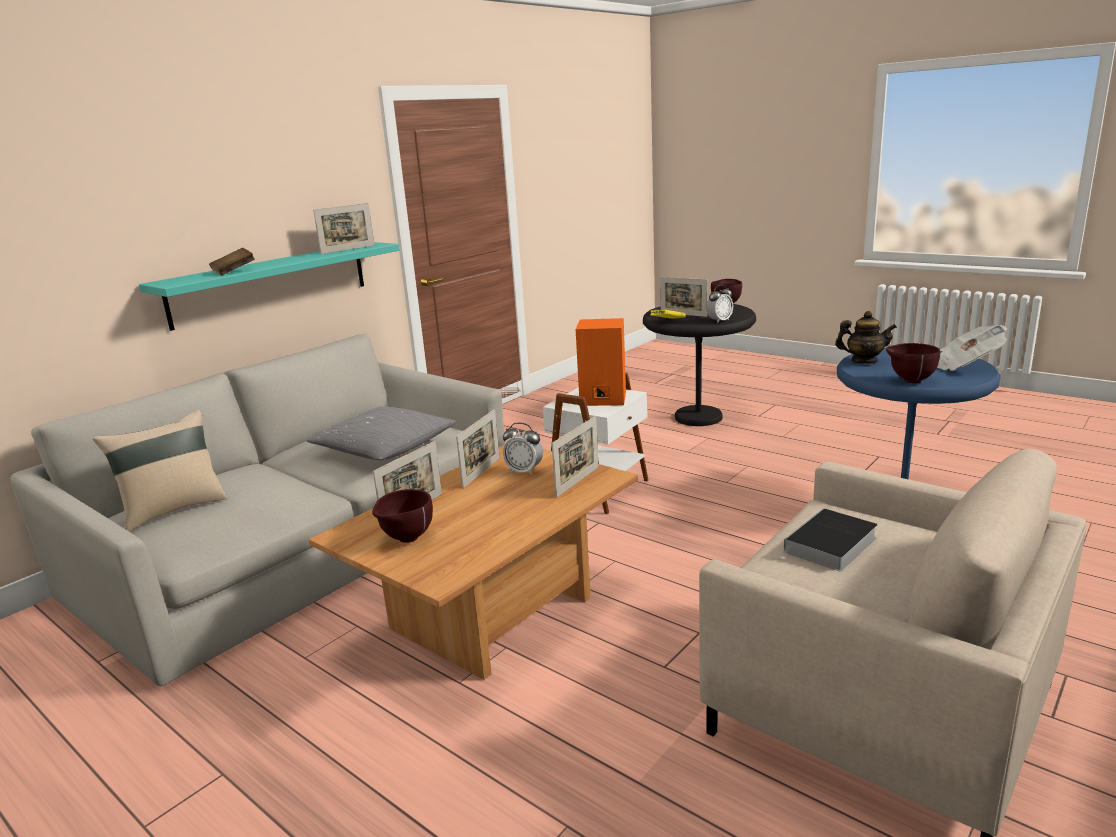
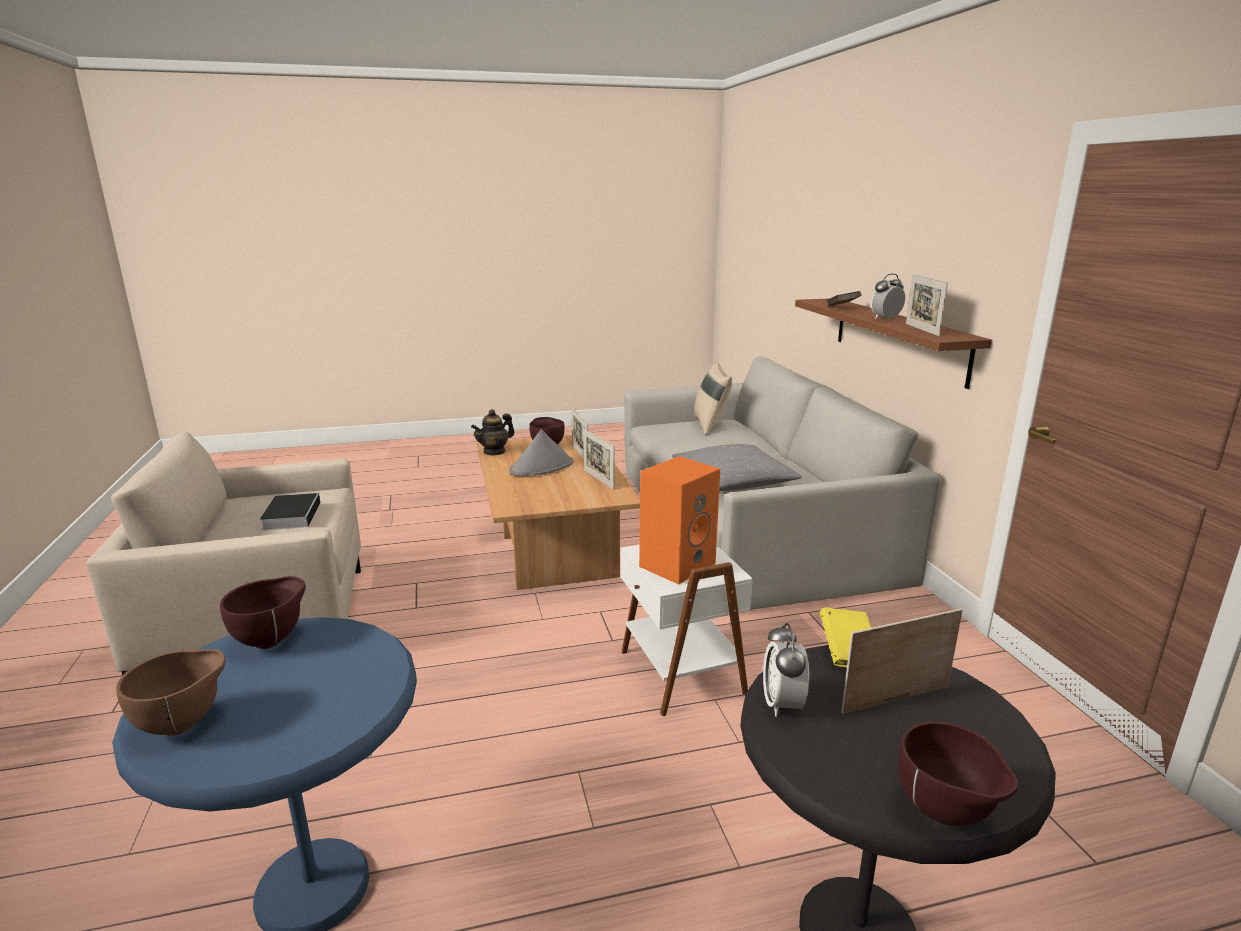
camera: 125 degrees right, 0 degrees up
(271, 283) = (898, 339): turquoise shelf -> brown shelf
(484, 510) = (542, 467): none -> grey hat
(524, 471) = (574, 490): alarm clock -> alarm clock (886, 319)
(577, 481) = (523, 498): picture frame -> none
(863, 361) = (369, 667): teapot -> teapot (494, 451)
(963, 366) = (185, 724): newspaper -> brown bowl

